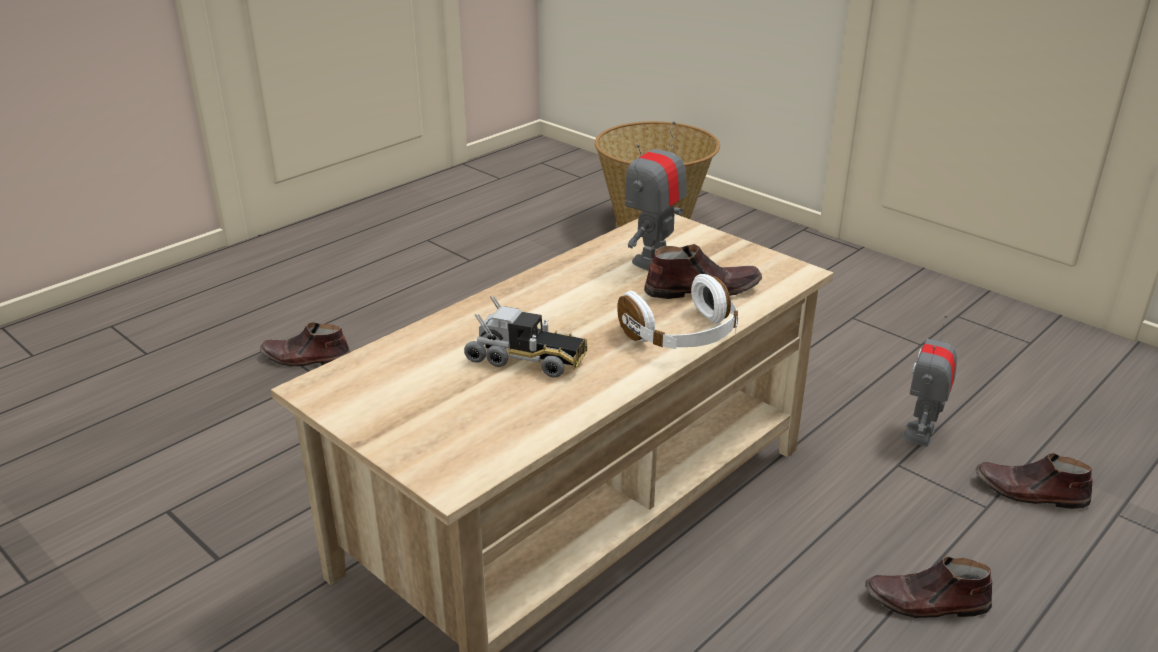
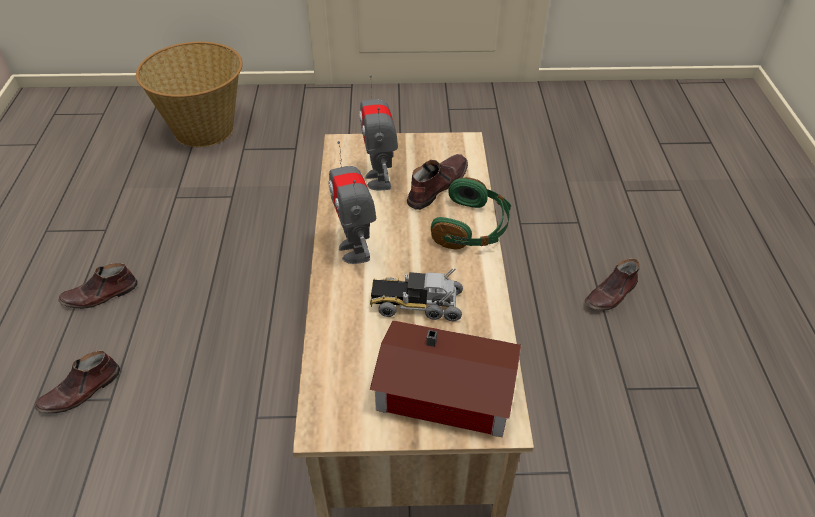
camera: 45 degrees left, 15 degrees up
(440, 433) = (448, 396): none -> toy house
(527, 359) = (416, 304): toy truck -> toy truck turned 150 degrees counterclockwise
(682, 336) = (472, 228): white headphones -> green headphones
(920, 434) = (510, 197): toy robot -> toy robot (355, 250)
(1030, 492) = (586, 201): brown shoe -> brown shoe (100, 295)

